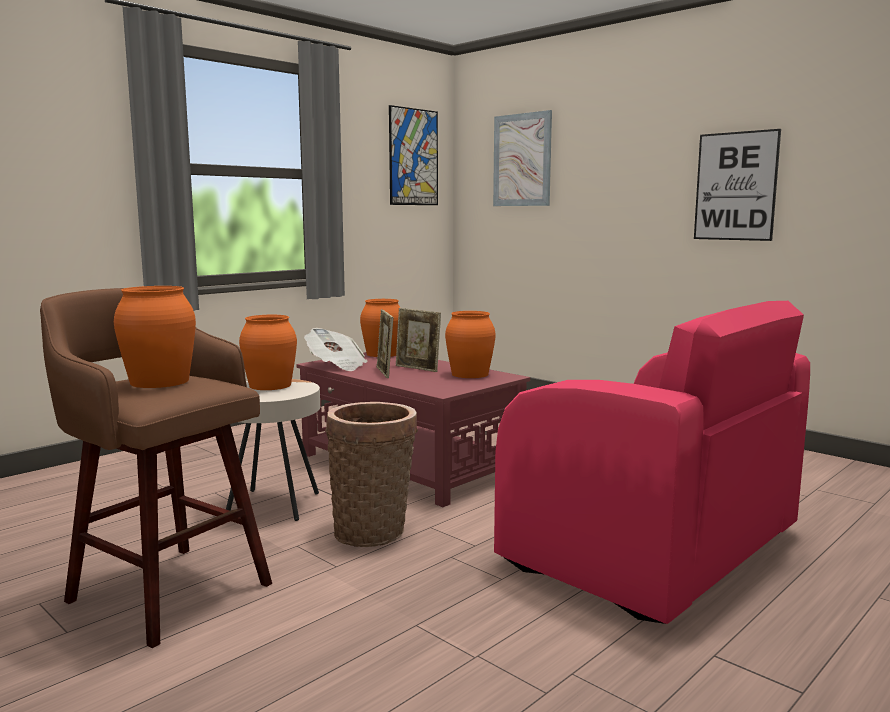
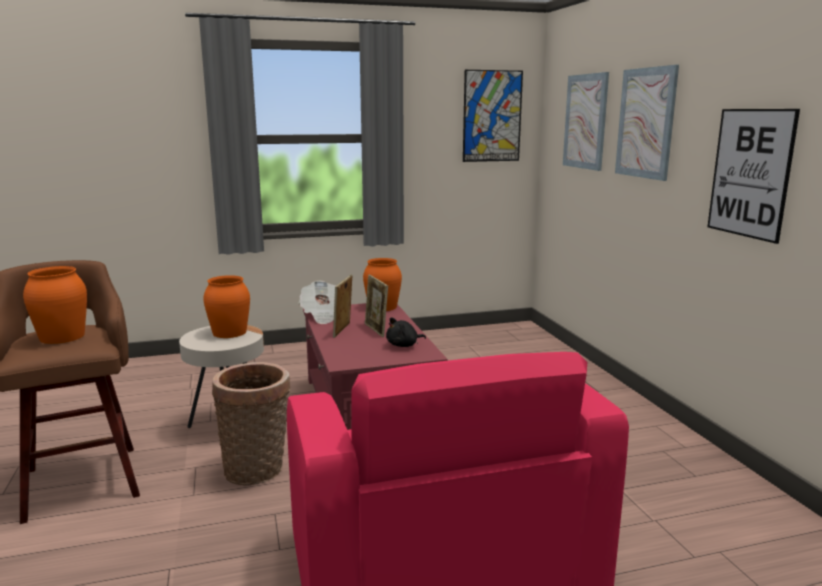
camera: 30 degrees right, 5 degrees up
(470, 374) = (404, 345): orange vase -> black plush toy
(606, 154) = (645, 123): none -> picture

